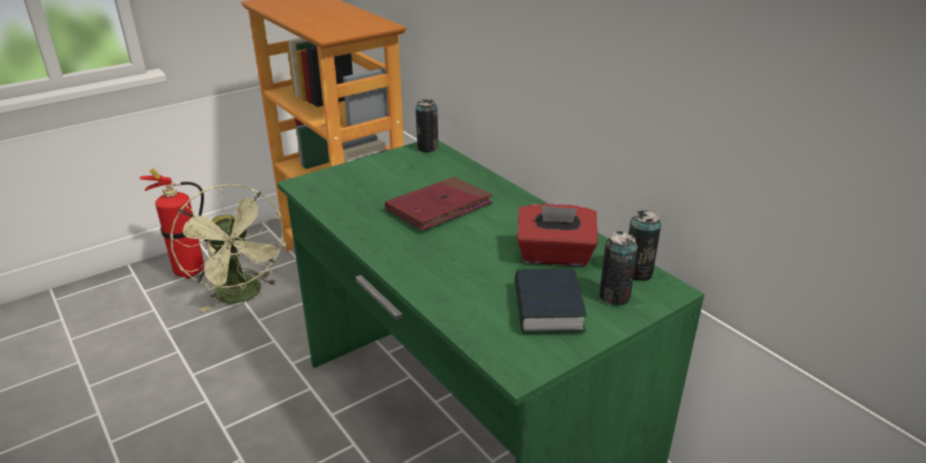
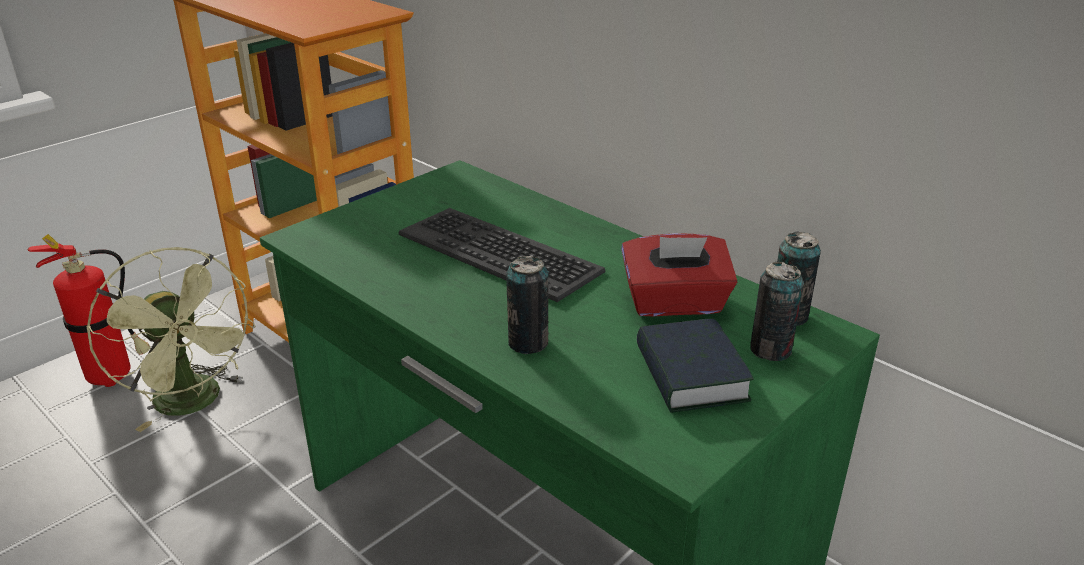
camera: 10 degrees left, 0 degrees up
(427, 148) = (457, 175): can -> can (528, 342)
(439, 207) = (500, 253): red book -> keyboard

